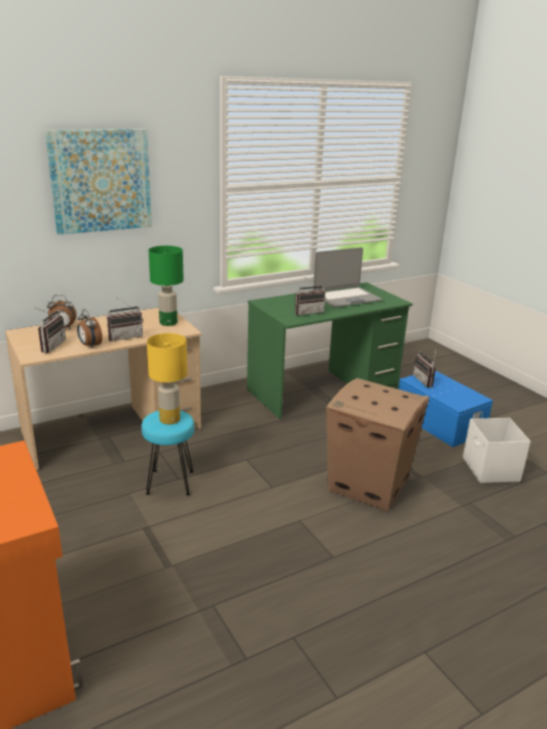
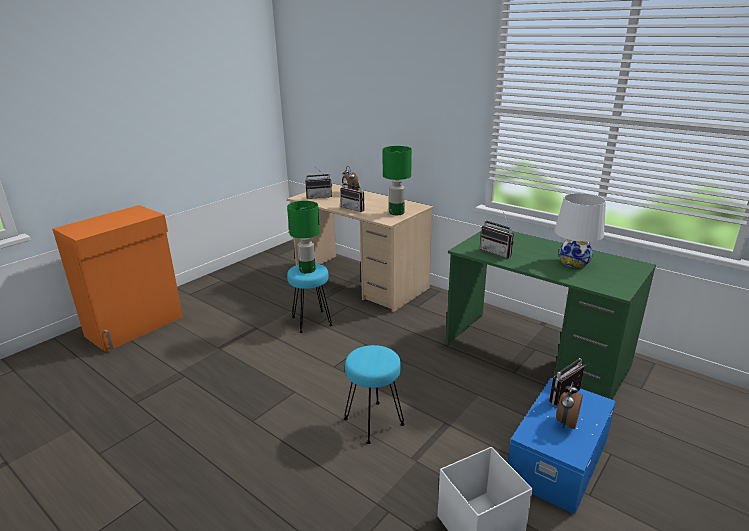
camera: 70 degrees right, 0 degrees up
(90, 345) = (330, 204): alarm clock -> alarm clock (566, 422)
(100, 180) = (397, 87): picture -> none
(170, 419) = (307, 270): yellow table lamp -> green table lamp
(346, 298) = (574, 262): laptop -> white table lamp
(369, 484) = (374, 422): cardboard box -> turquoise stool

